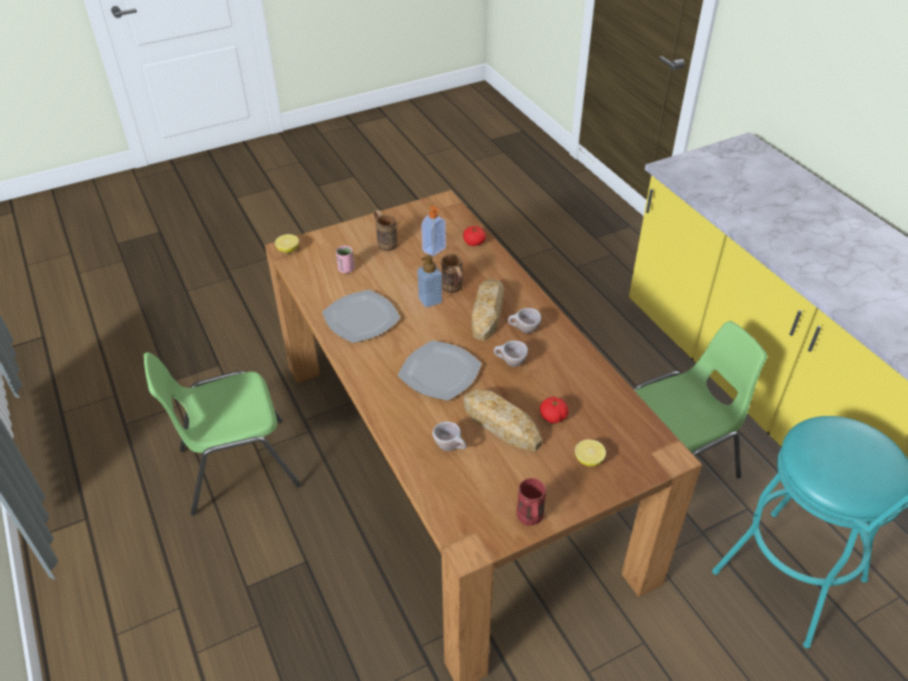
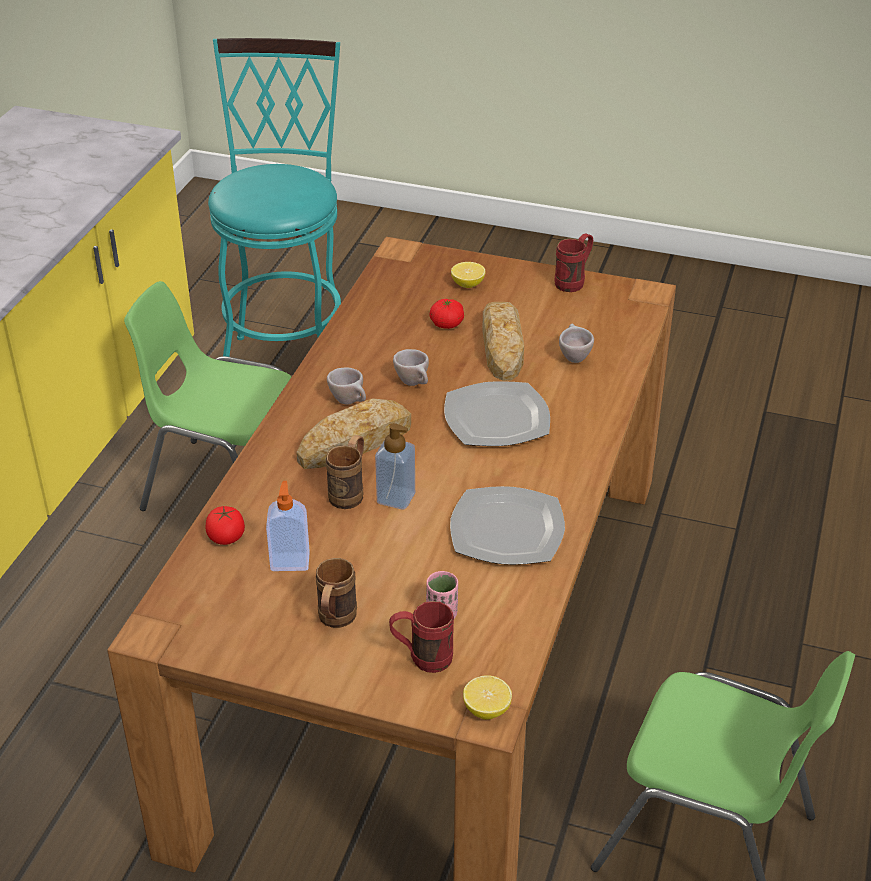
camera: 135 degrees left, 5 degrees down
(334, 251) = (422, 658): none -> red mug

